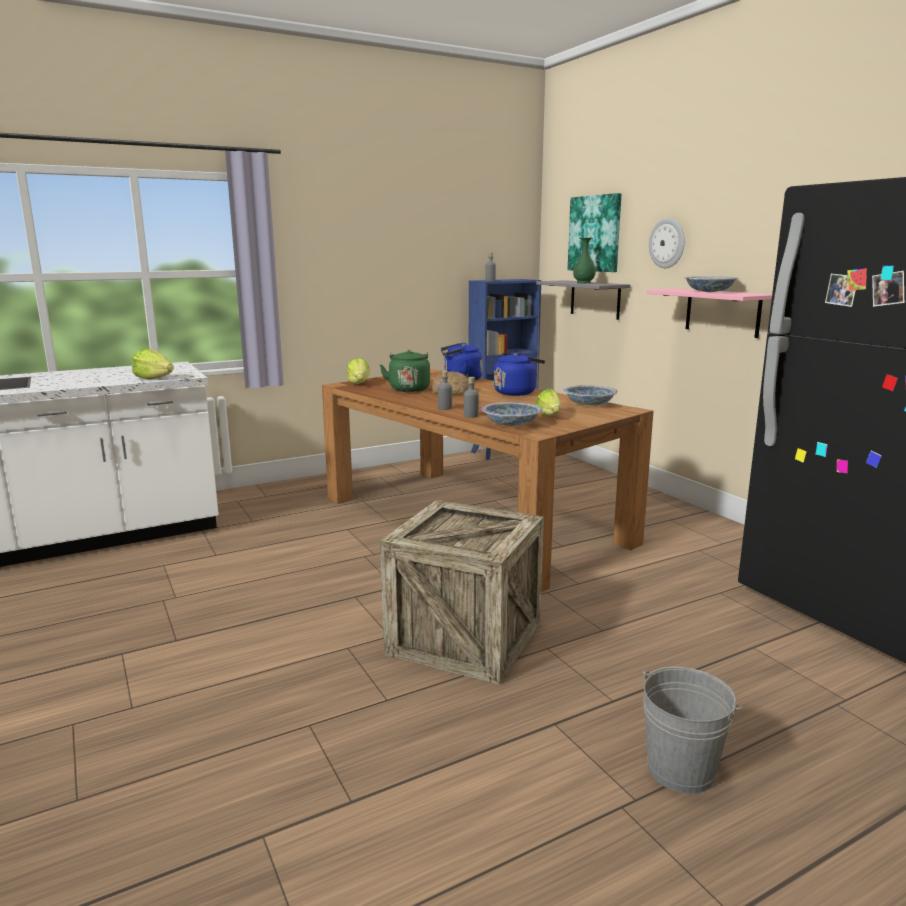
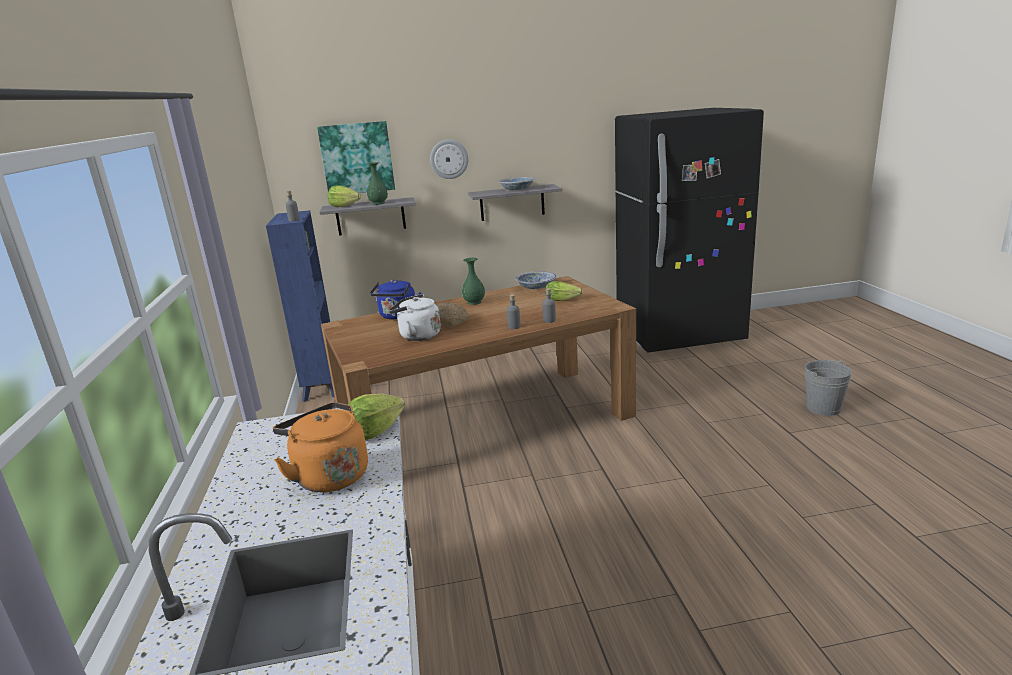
camera: 70 degrees left, 5 degrees up
(98, 378) = (329, 475): none -> orange kettle
(359, 383) = (365, 355): lettuce -> lettuce (344, 206)
(409, 389) = (417, 336): green kettle -> white kettle
(465, 638) = (691, 448): crate -> none
(511, 424) = (585, 311): bowl -> none
(516, 392) = (474, 302): blue kettle -> green vase
(722, 312) = (512, 202): pink shelf -> grey shelf

